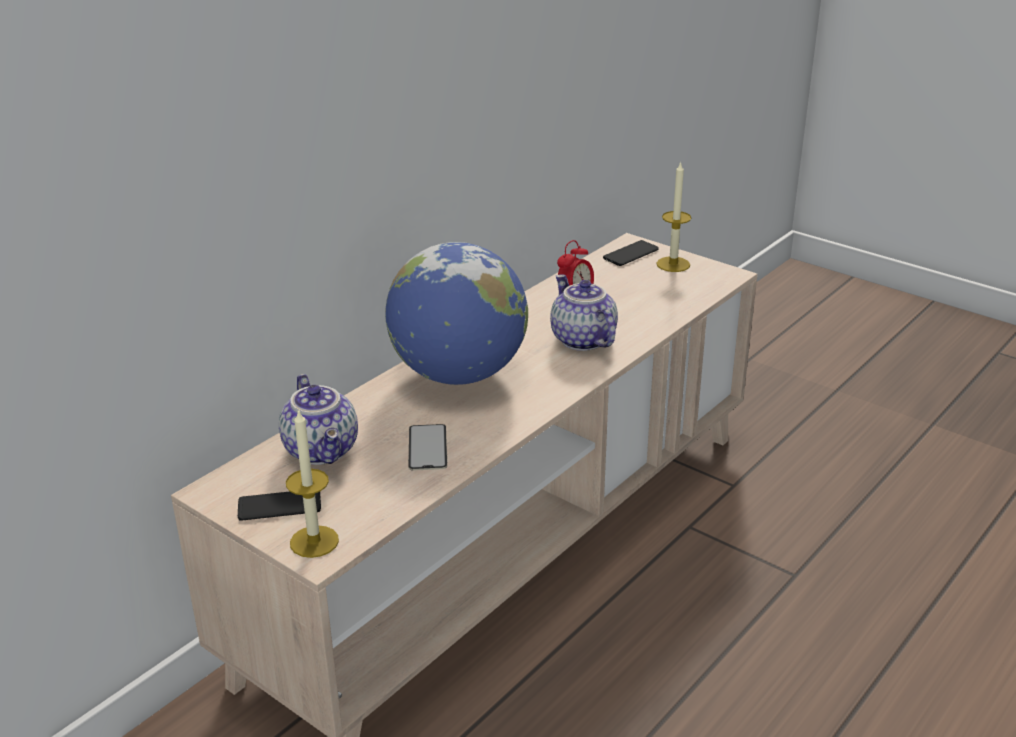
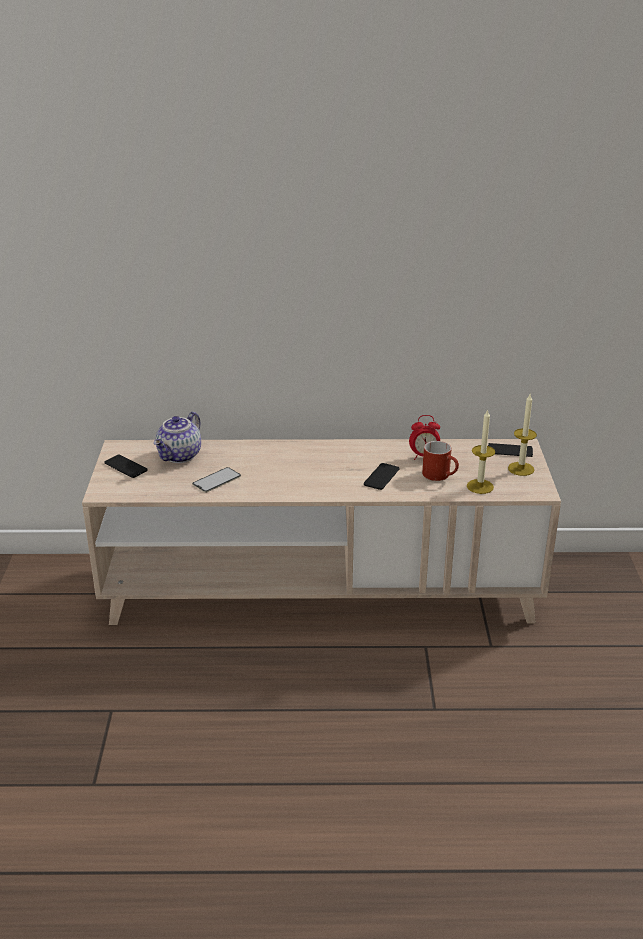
camera: 50 degrees right, 0 degrees up
(314, 541) = (110, 487): candle -> candle (480, 486)
(459, 374) = (293, 459): globe -> none
(581, 340) = (381, 477): teapot -> phone
(626, 307) = (441, 475): none -> red mug

